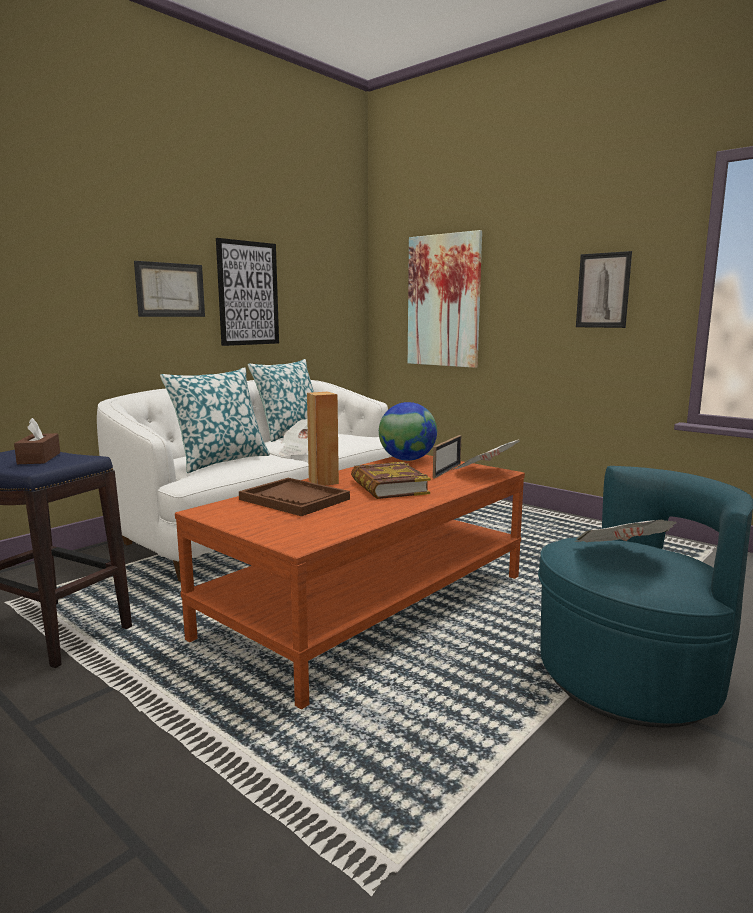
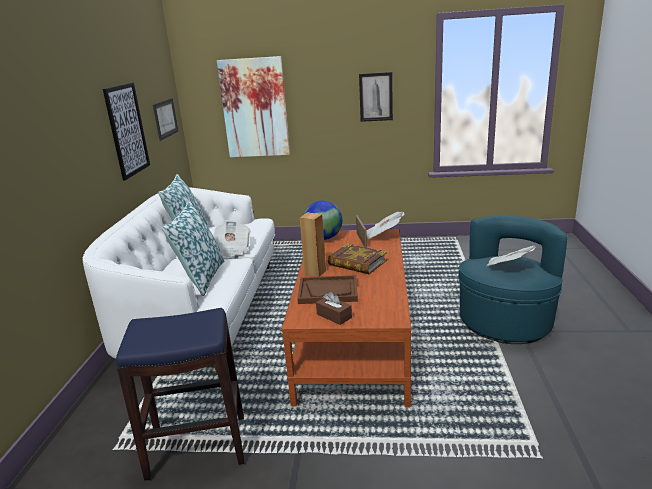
camera: 35 degrees left, 10 degrees up
(39, 458) = (181, 327): brown tissue box -> brown tissue box (334, 316)
(170, 290) = (89, 145): picture -> picture (165, 118)

